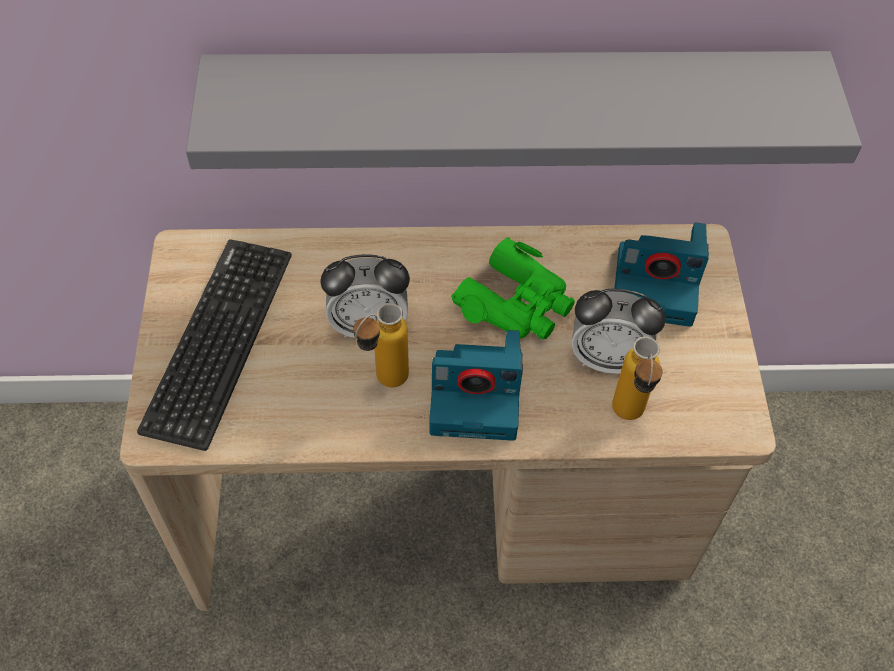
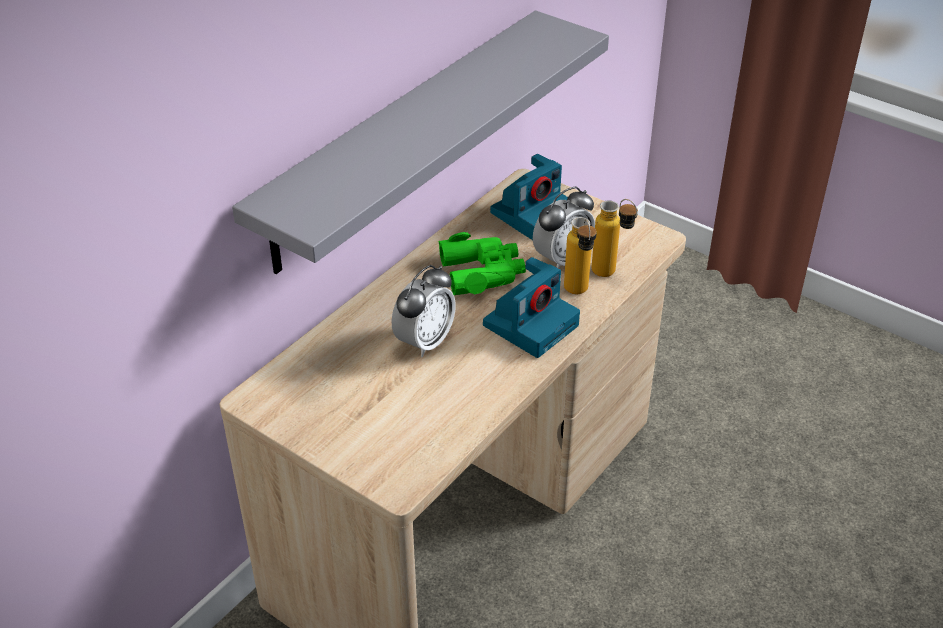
camera: 50 degrees left, 15 degrees down
(219, 340) = (354, 417): keyboard -> none
(383, 384) = (477, 359): bottle -> bottle (578, 294)

